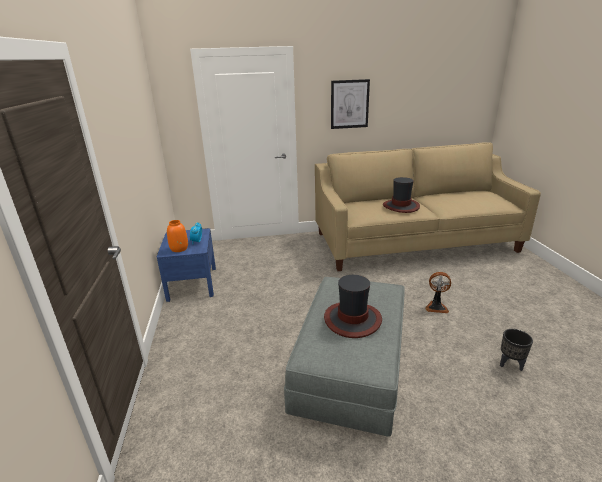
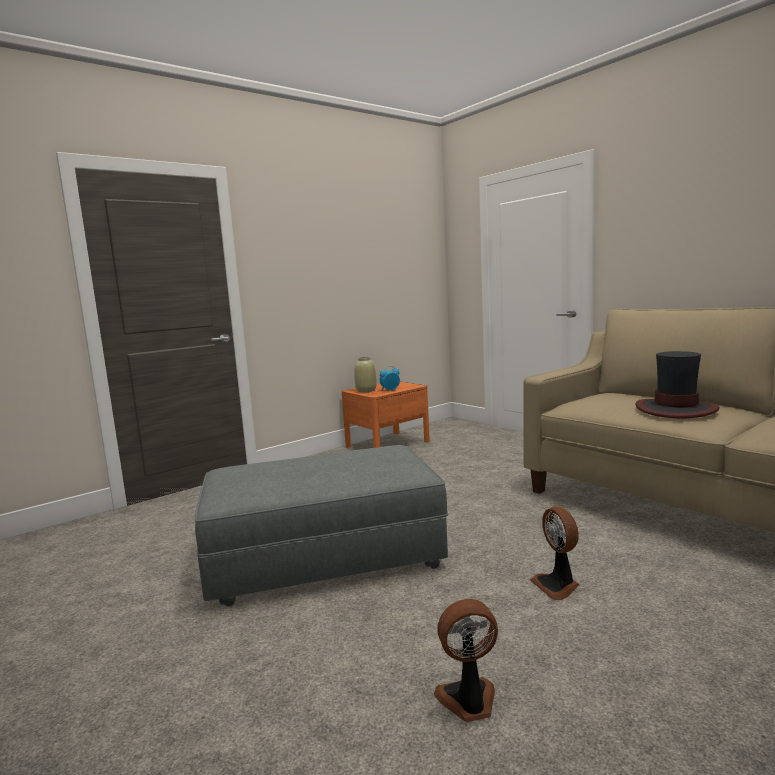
camera: 60 degrees right, 15 degrees down
(179, 249) = (366, 390): orange vase -> beige vase
(192, 283) = (387, 444): blue nightstand -> orange nightstand
(349, 104) = (684, 228): picture -> none
(352, 319) = (308, 469): hat -> none
(510, 364) = (468, 701): black planter -> fan

